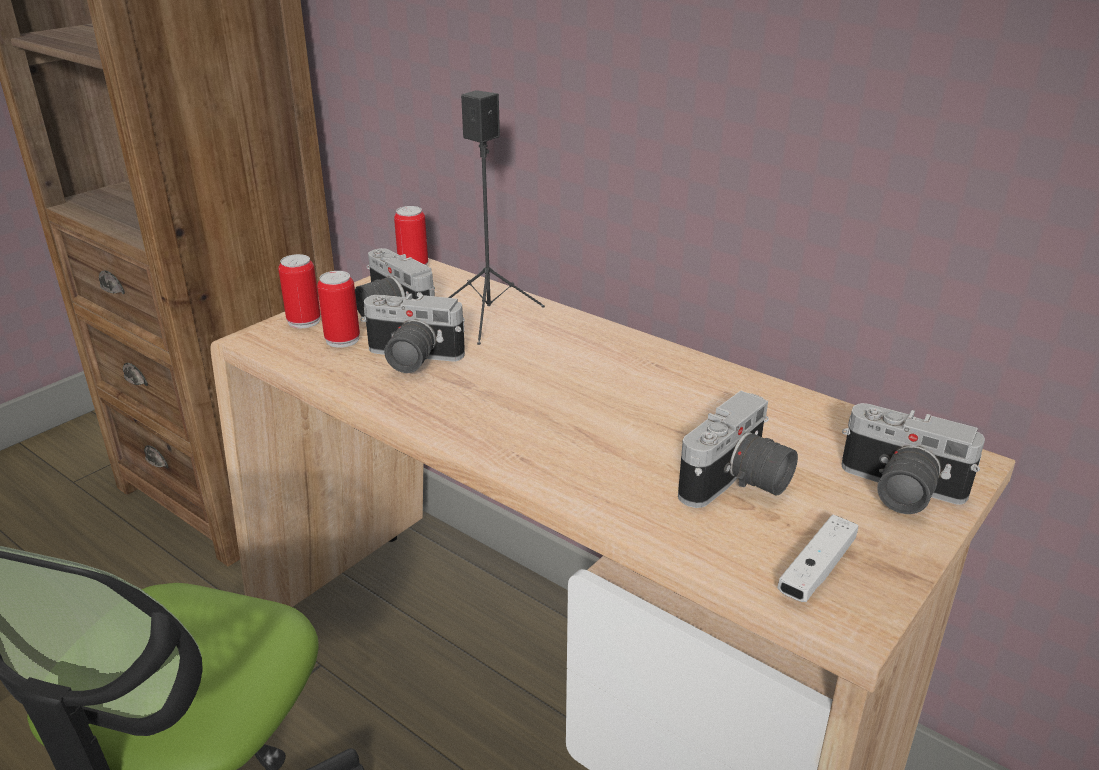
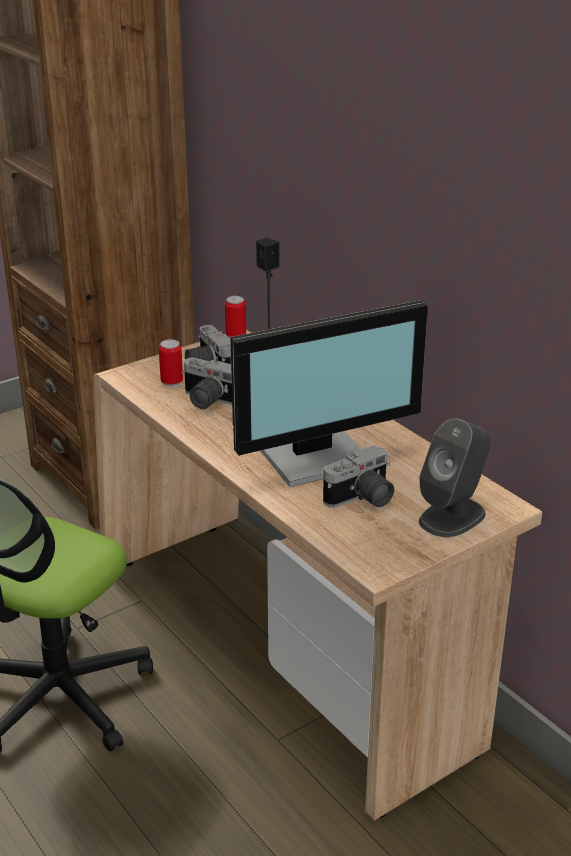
camera: 15 degrees right, 0 degrees up
(304, 321) = (152, 367): can -> none
(623, 423) = (316, 456): none -> monitor
(816, 570) = (375, 546): white game controller -> none
(897, 492) = (452, 516): camera -> grey speaker

